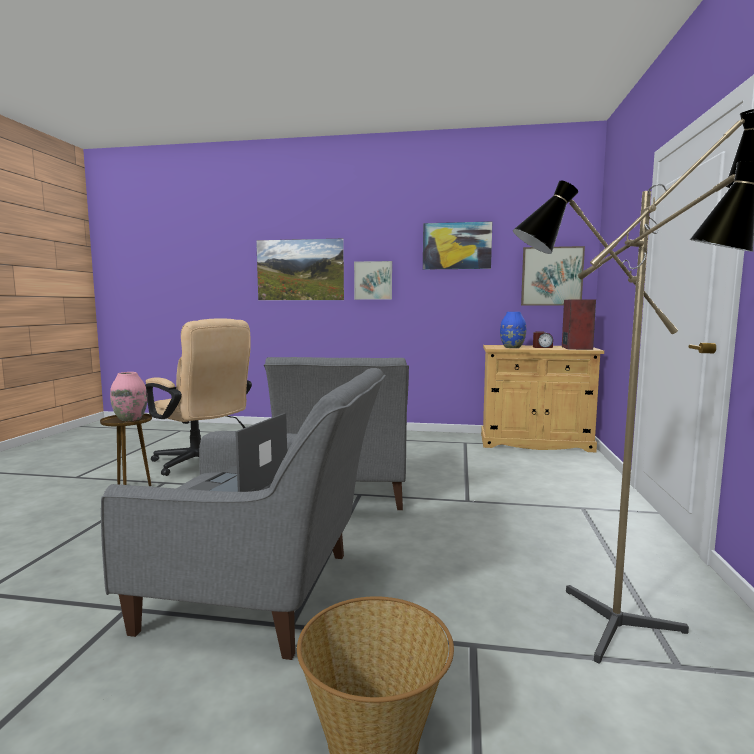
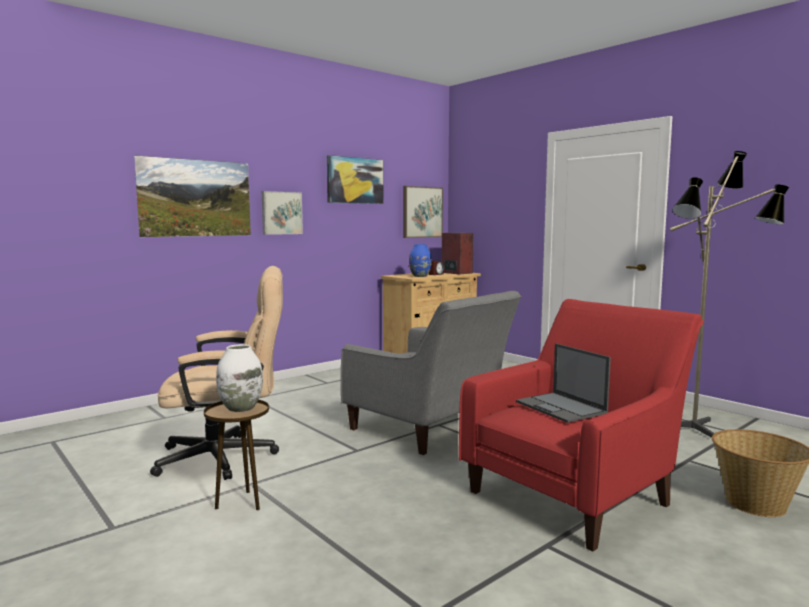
camera: 50 degrees left, 0 degrees up
(130, 419) = (240, 408): pink vase -> white vase
(266, 593) = (574, 493): grey armchair -> red armchair

